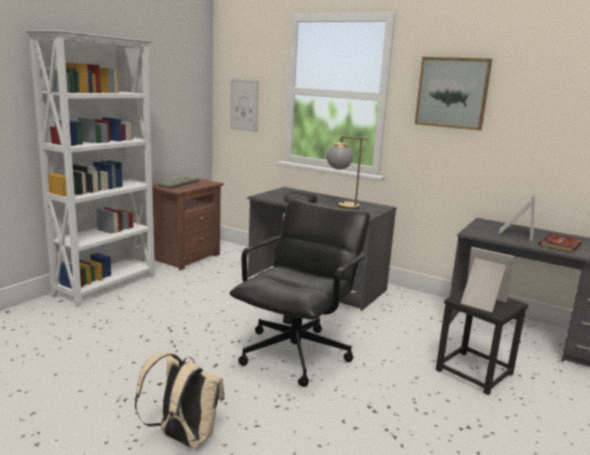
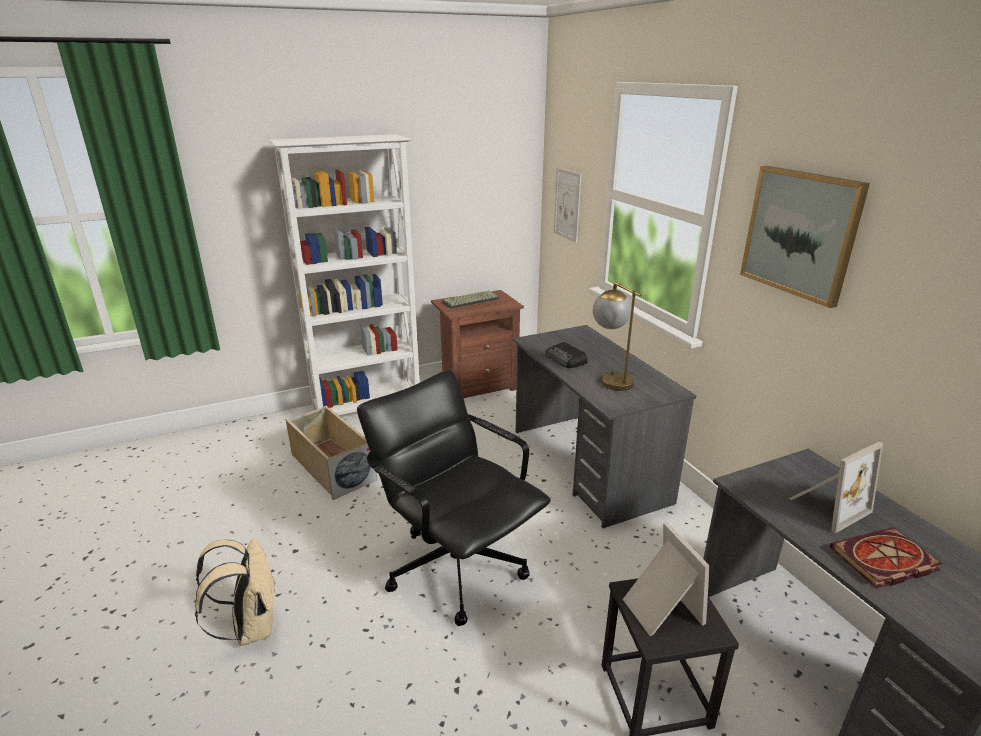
camera: 35 degrees right, 10 degrees up
(123, 327) = (331, 467): none -> beige storage box
(296, 354) = (456, 566): black office chair -> black office chair turned 105 degrees counterclockwise

